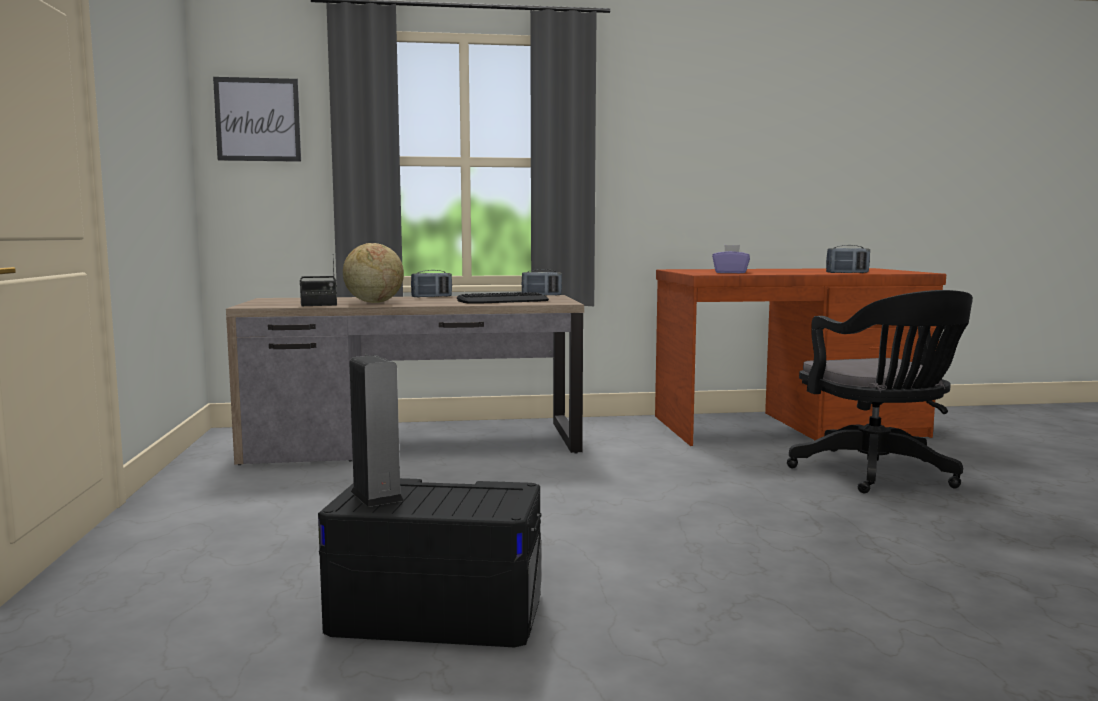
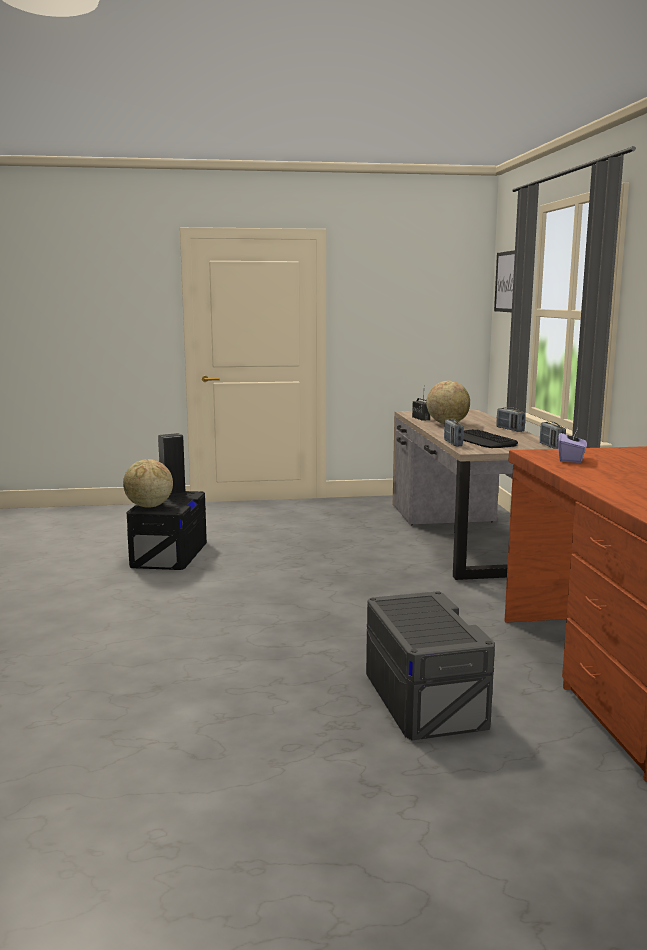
camera: 90 degrees right, 5 degrees up
(479, 506) = (149, 506): none -> globe
(847, 273) = (611, 492): radio -> radio (453, 443)
(878, 474) = (424, 698): black office chair -> grey storage box

